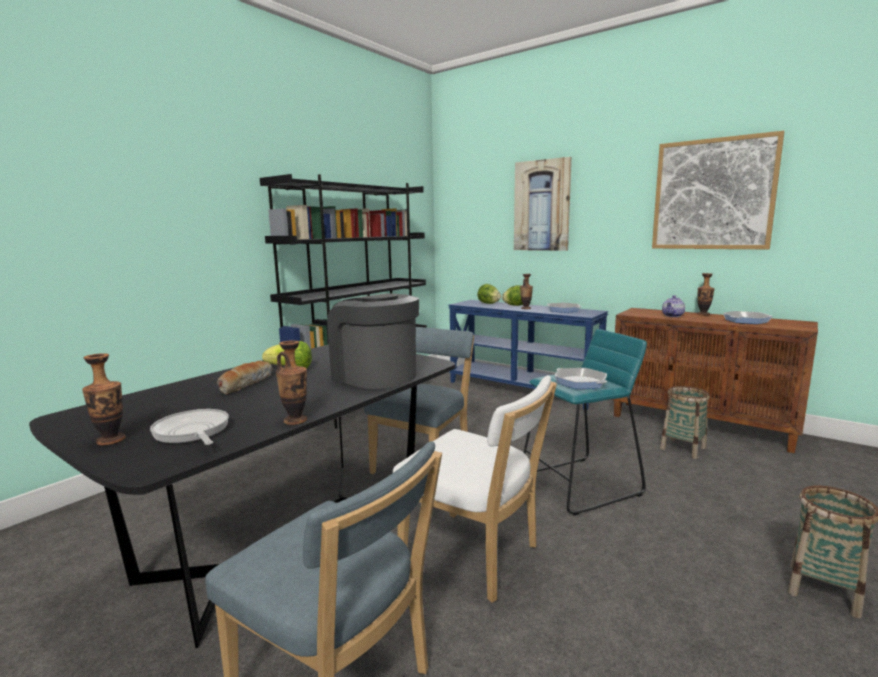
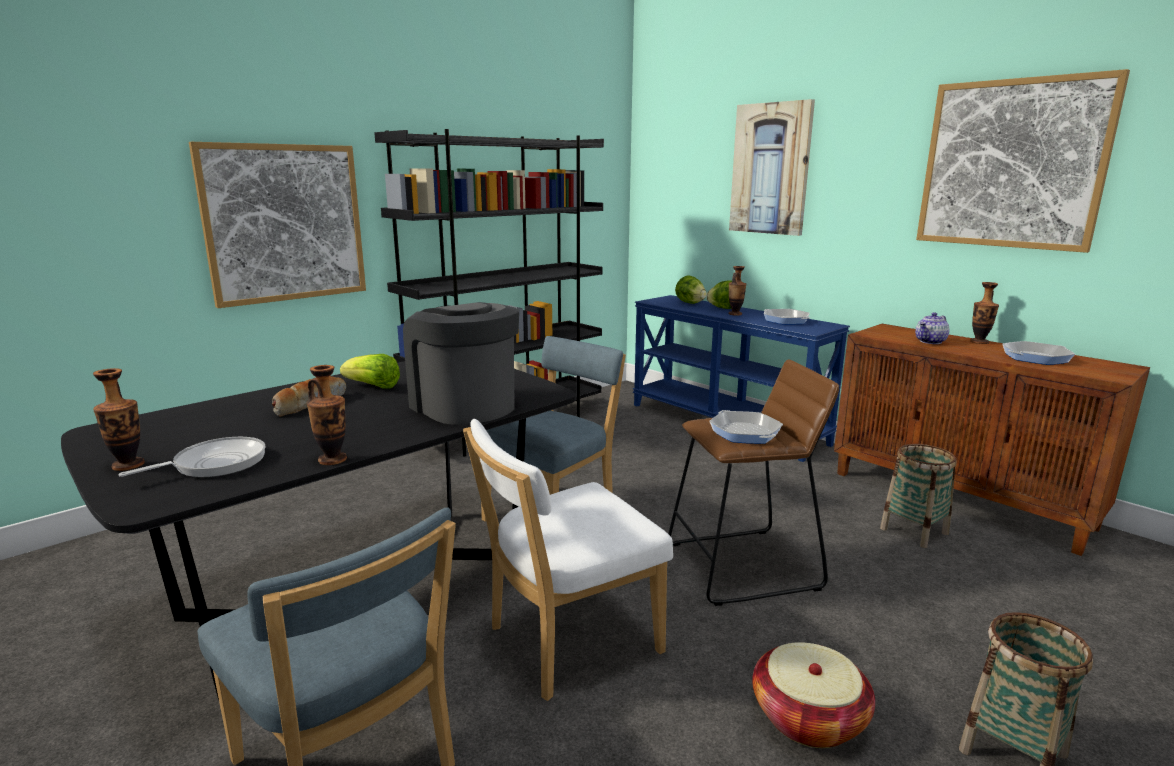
camera: 10 degrees right, 5 degrees up
(190, 248) = (285, 223): none -> picture
(192, 432) = (215, 464): frying pan -> frying pan turned 75 degrees clockwise
(475, 557) = (566, 642): white chair -> white chair turned 105 degrees clockwise
(580, 485) = (743, 566): turquoise stool -> brown stool
(677, 587) = (808, 718): none -> basket

